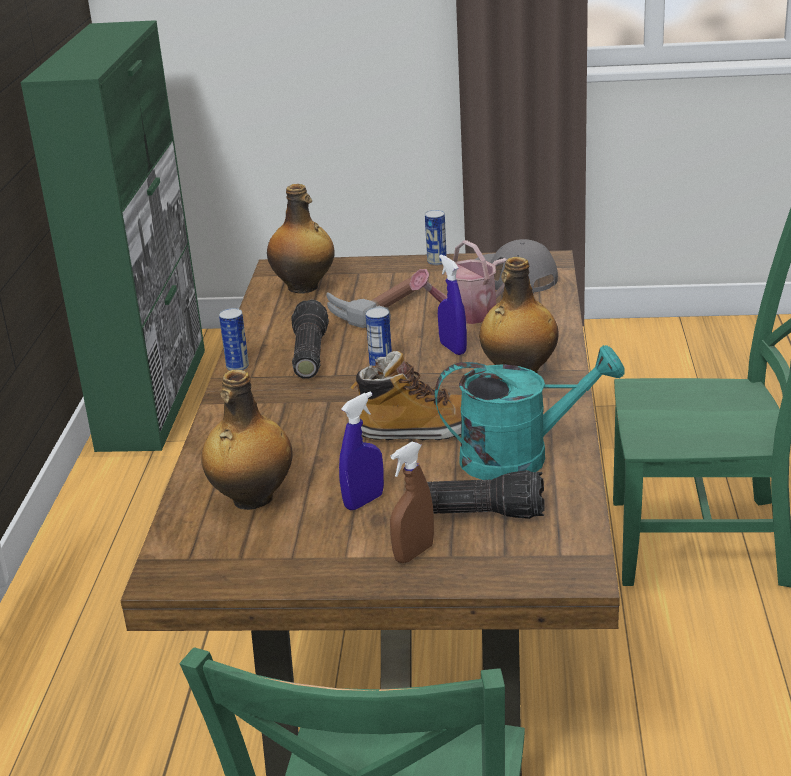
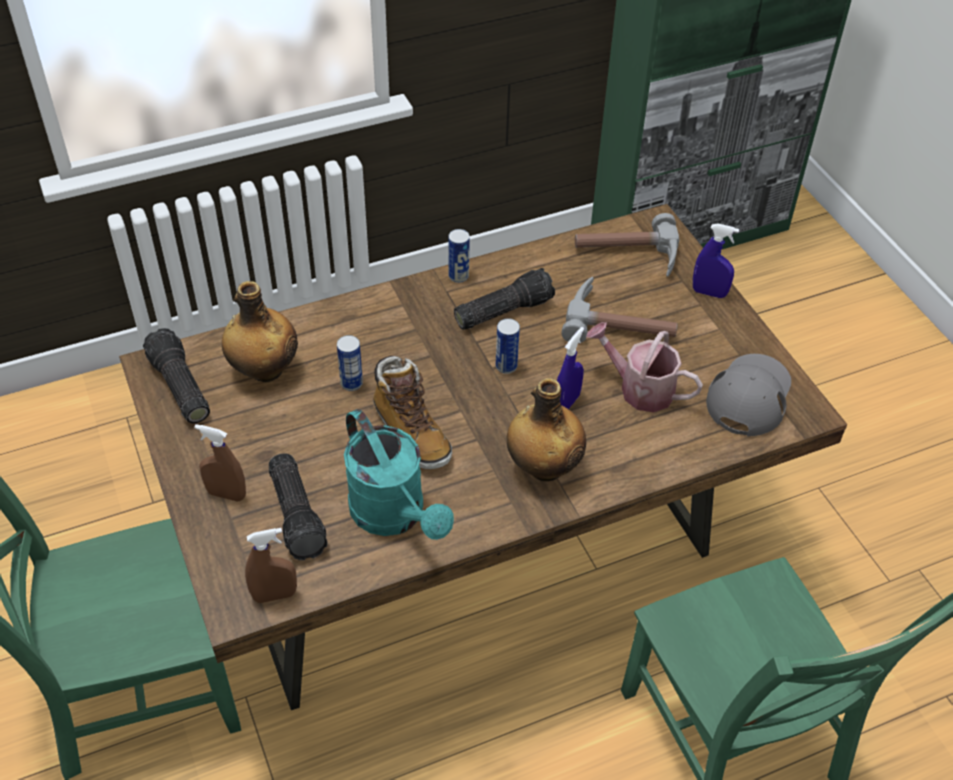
camera: 60 degrees right, 20 degrees up
(220, 562) = (178, 387): none -> flashlight
(304, 287) = (628, 256): bottle -> hammer
(364, 501) = (286, 437): blue spray bottle -> blue spray bottle (709, 293)
(437, 261) = (743, 327): can -> can (351, 383)
(575, 544) = (274, 595): none -> brown spray bottle

